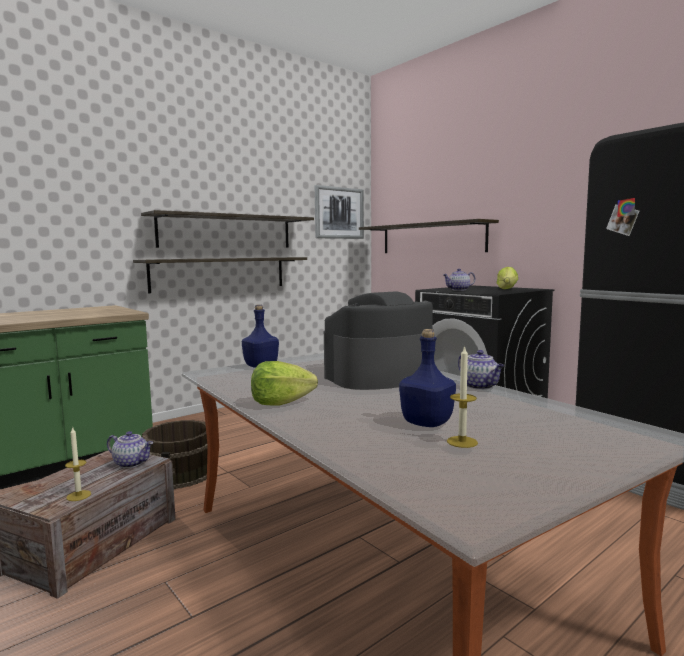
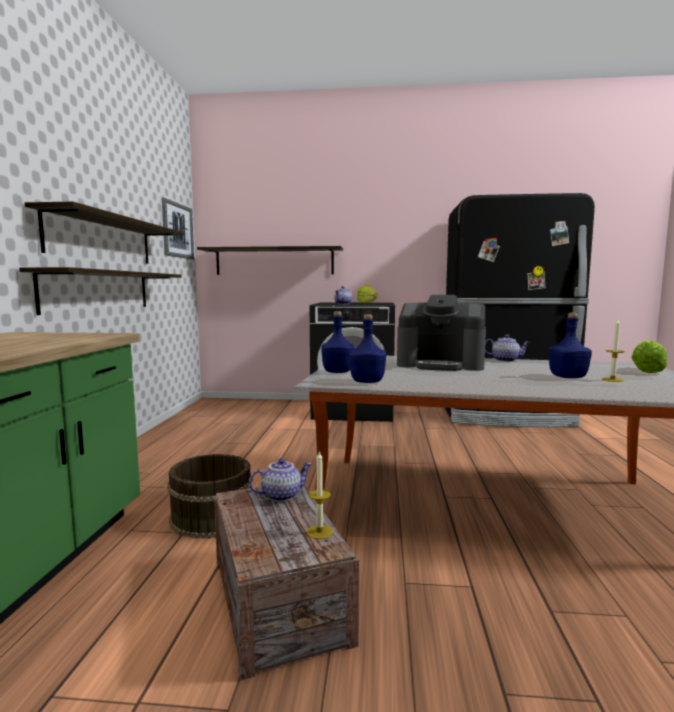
camera: 45 degrees left, 0 degrees up
(234, 380) = (368, 381): none -> blue bottle
(280, 402) = (466, 385): lettuce -> lettuce (646, 371)
(379, 377) = (441, 364): coffee machine -> coffee machine turned 90 degrees counterclockwise

